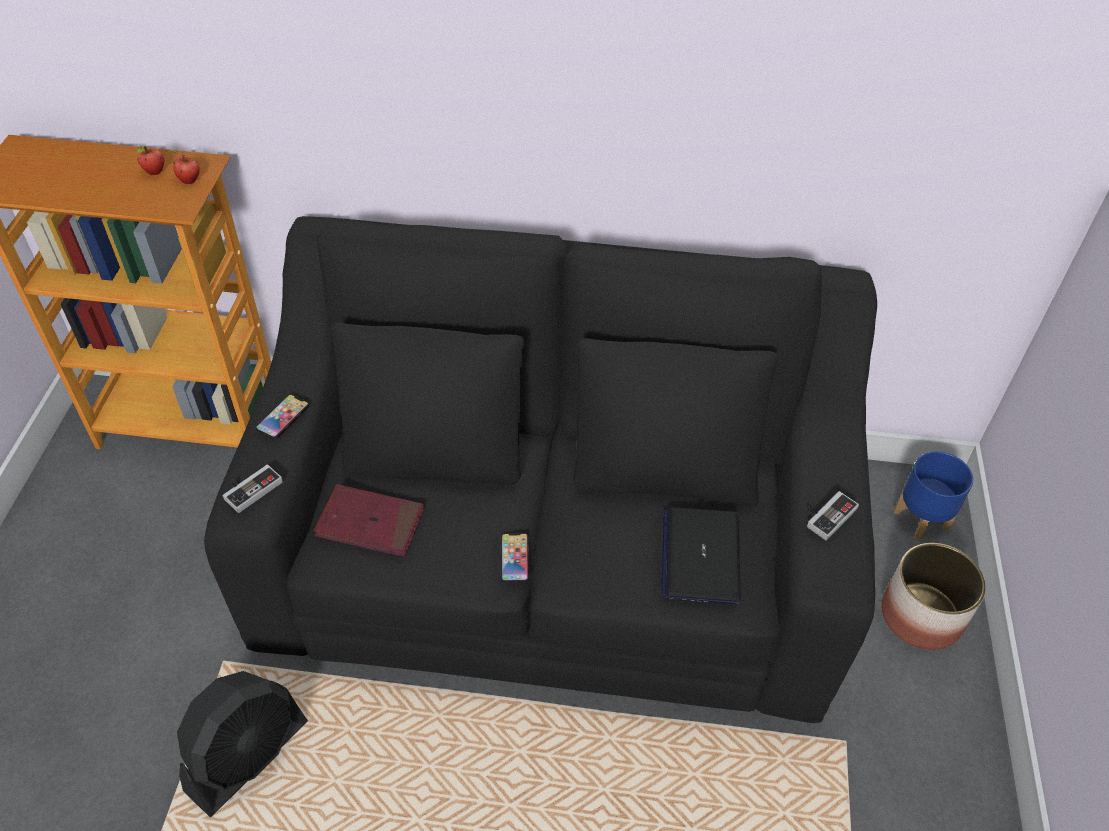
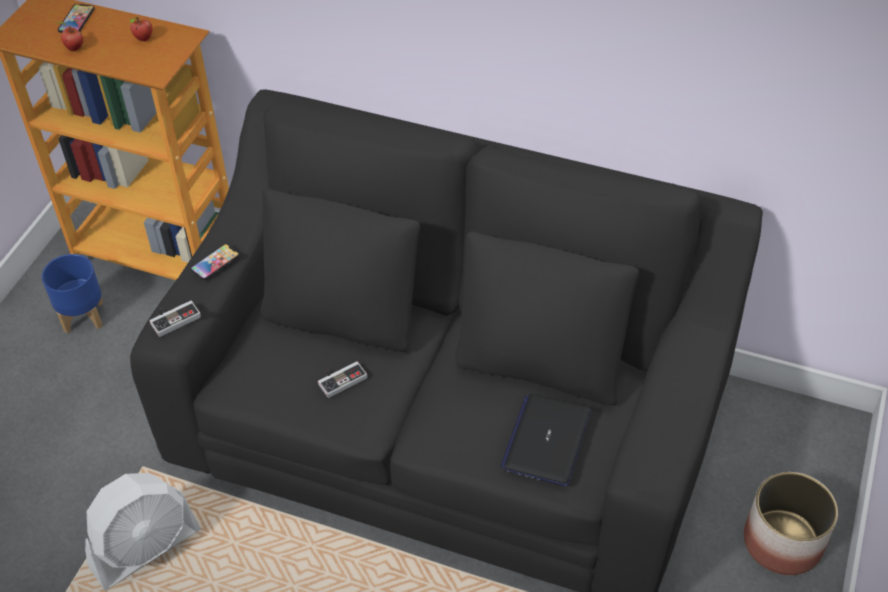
camera: 15 degrees right, 0 degrees up
(188, 181) = (169, 50): apple -> apple (73, 48)
(248, 756) = (146, 548): black fan -> white fan
(370, 523) = (271, 365): red book -> none
(514, 558) = (386, 415): phone -> phone (76, 20)
(827, 514) = (661, 421): game controller -> game controller (340, 378)
(921, 520) = (813, 454): blue planter -> blue planter (83, 317)

